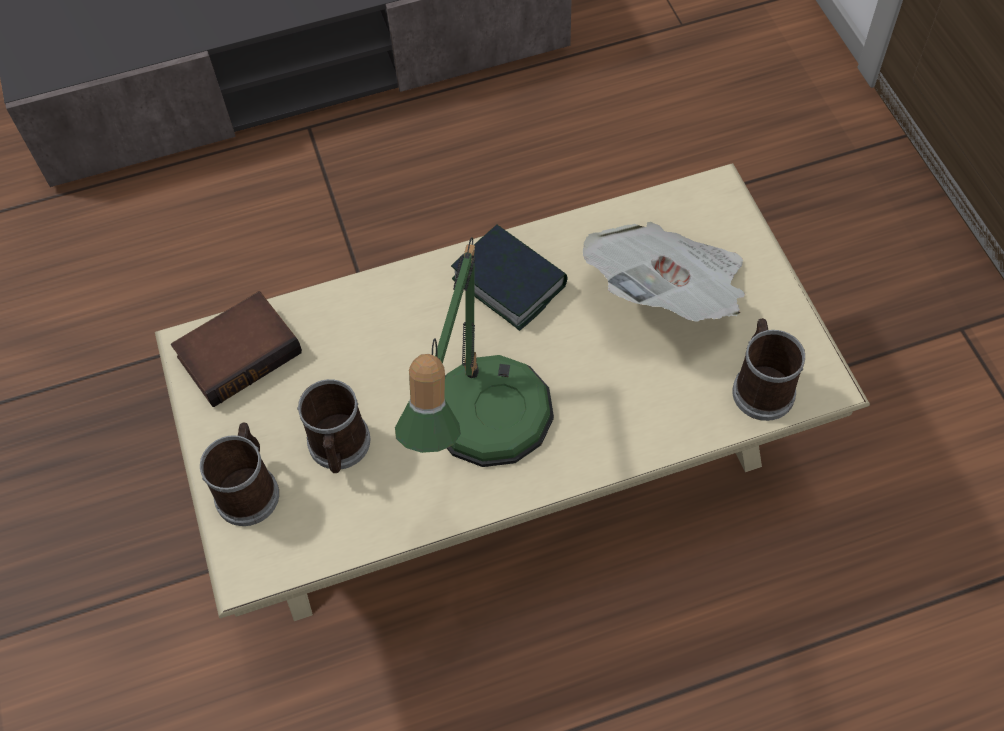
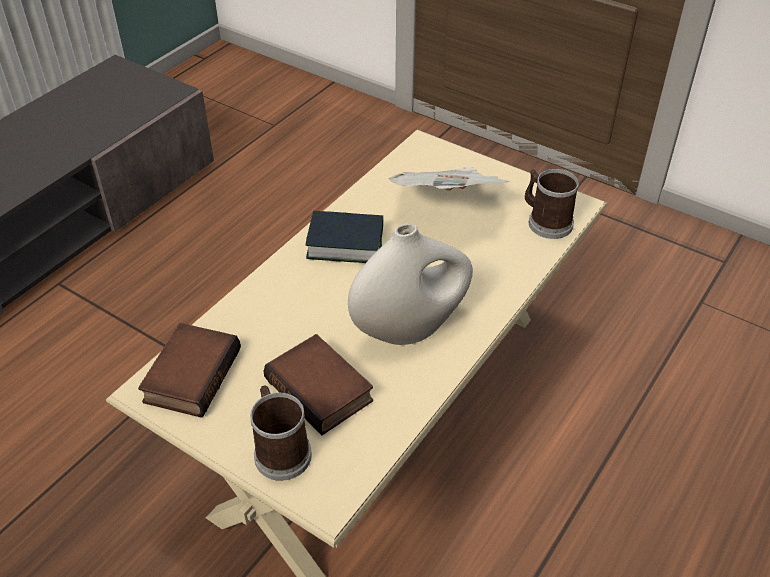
camera: 40 degrees left, 15 degrees down
(339, 448) = (322, 390): mug -> book
(483, 431) = (410, 328): table lamp -> white vase

